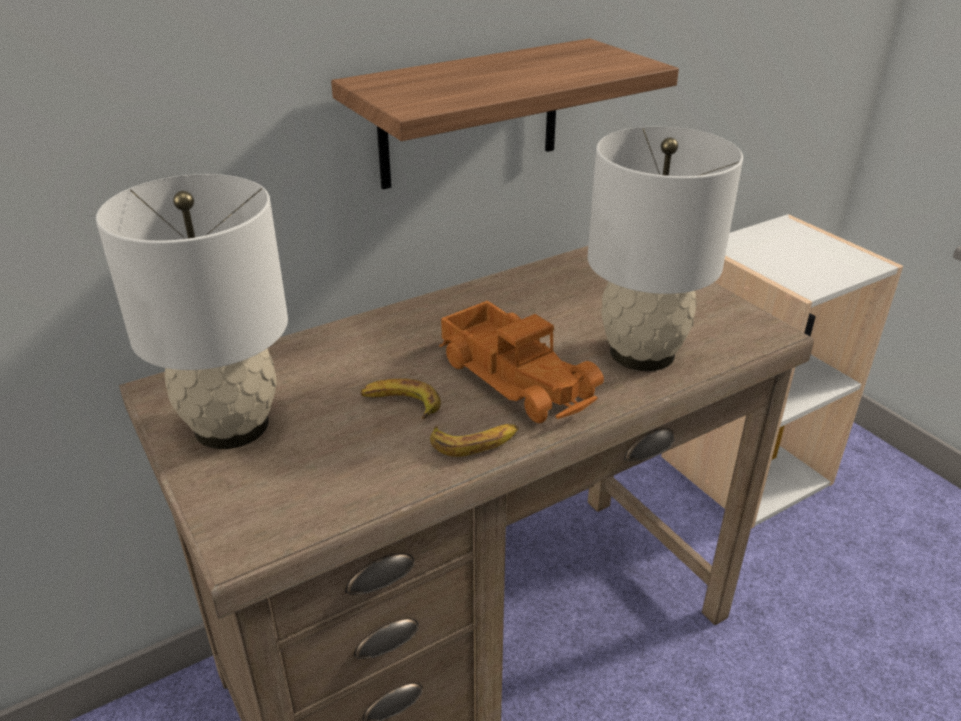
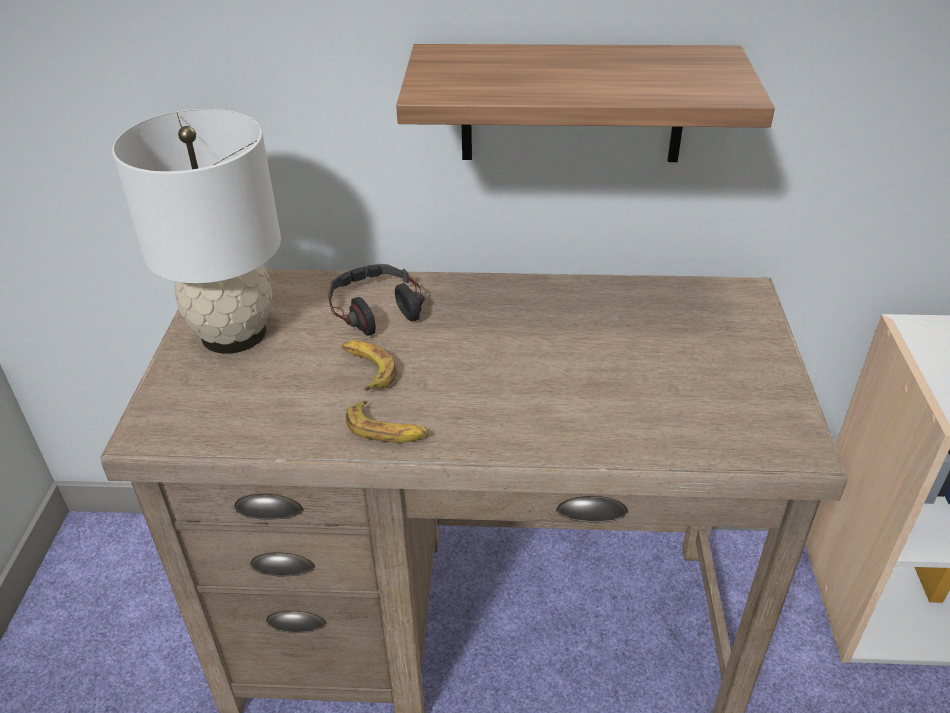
camera: 35 degrees right, 5 degrees up
(351, 356) = (375, 309): none -> headphones
(517, 376) = (488, 385): toy truck -> none
(641, 353) = (630, 412): white table lamp -> none

